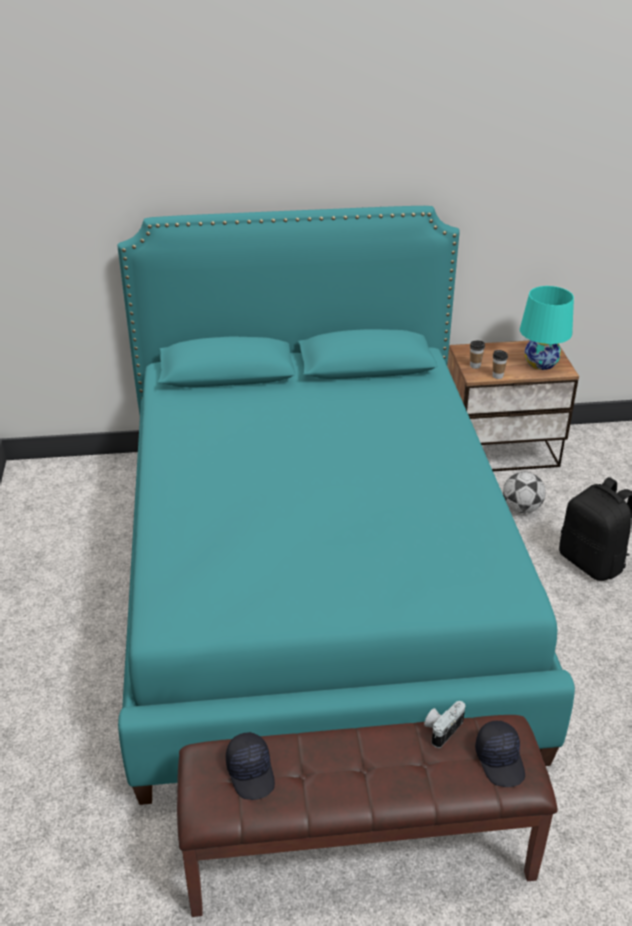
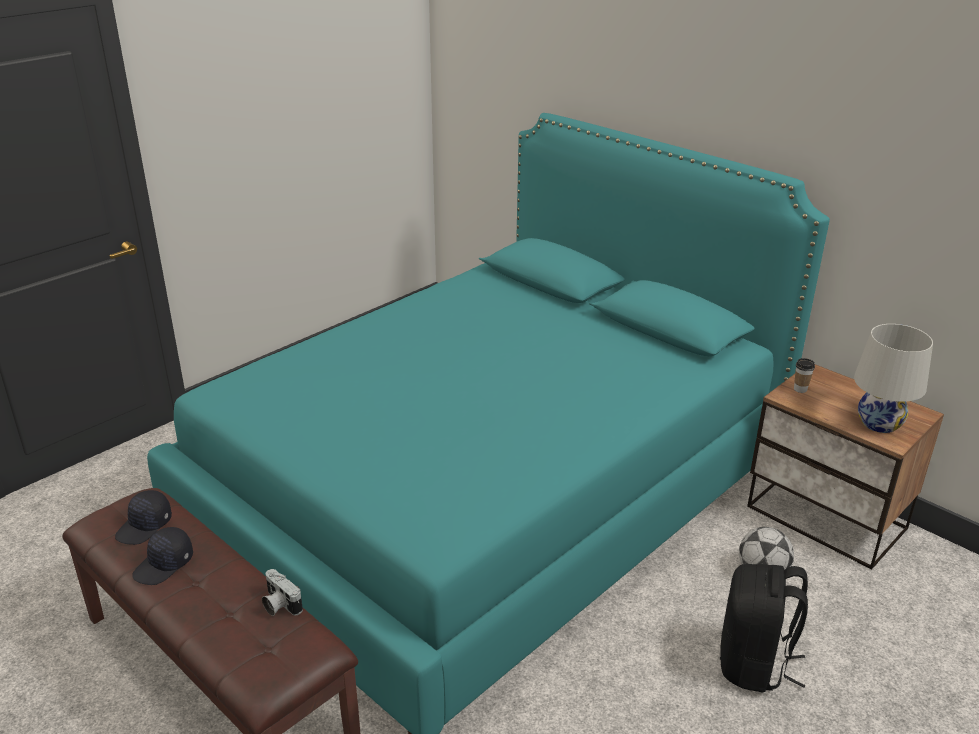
camera: 50 degrees right, 5 degrees down
(442, 728) = (279, 604): camera -> camera turned 135 degrees counterclockwise
(497, 376) = (806, 408): cup -> none
(500, 760) = (269, 658): black cap -> black cap (164, 565)
(541, 363) = (879, 423): turquoise table lamp -> white table lamp

